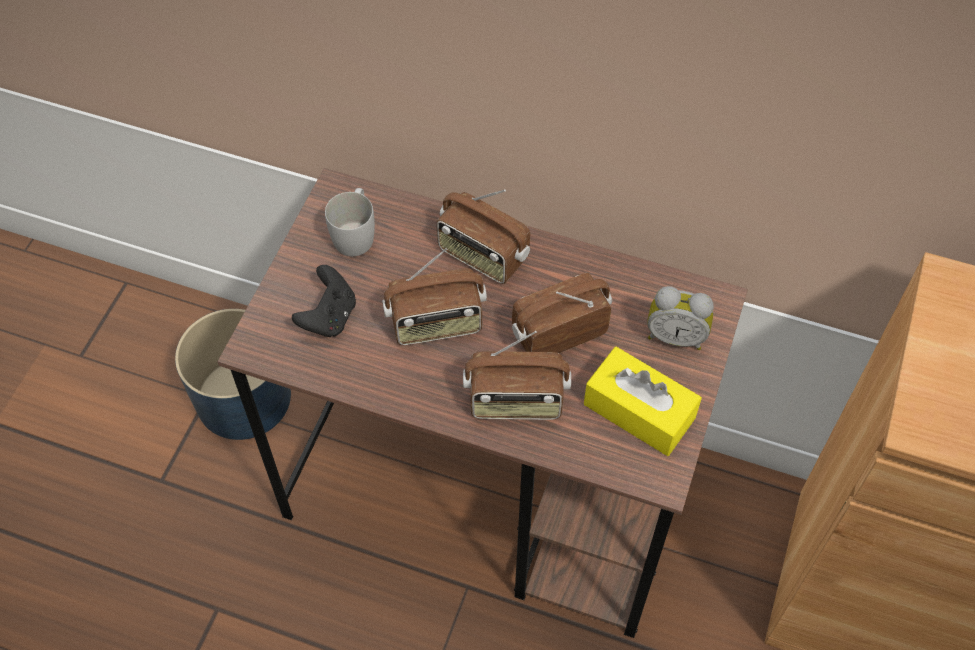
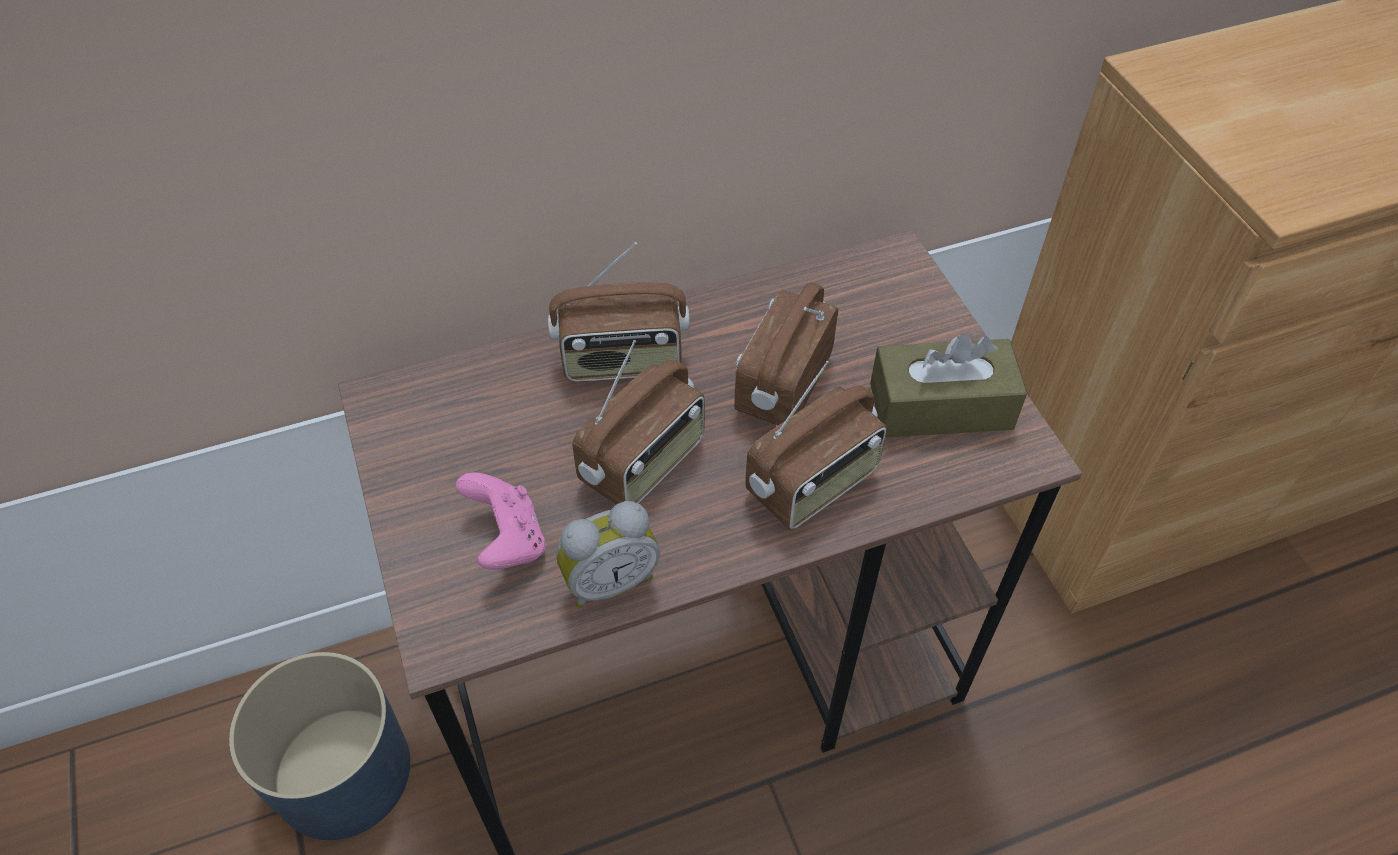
camera: 40 degrees left, 5 degrees down
(329, 317) = (507, 540): black game controller -> pink game controller
(355, 233) = (449, 429): white mug -> none
(639, 411) = (941, 406): yellow tissue box -> brown tissue box
(675, 336) = (896, 312): alarm clock -> alarm clock (609, 580)

